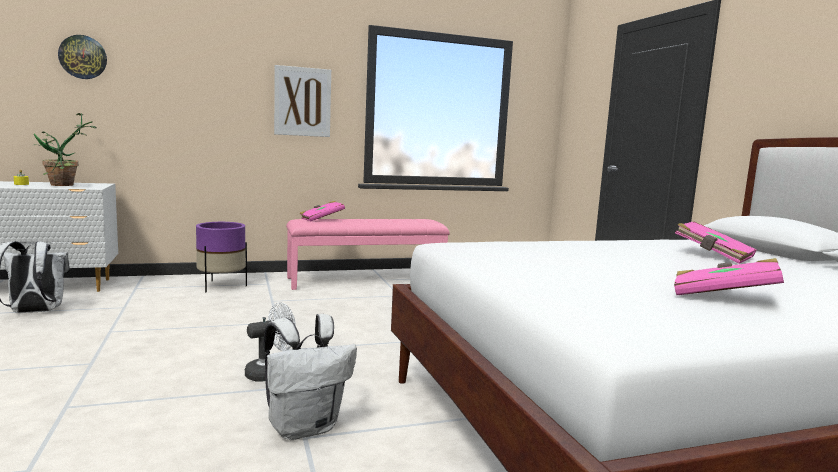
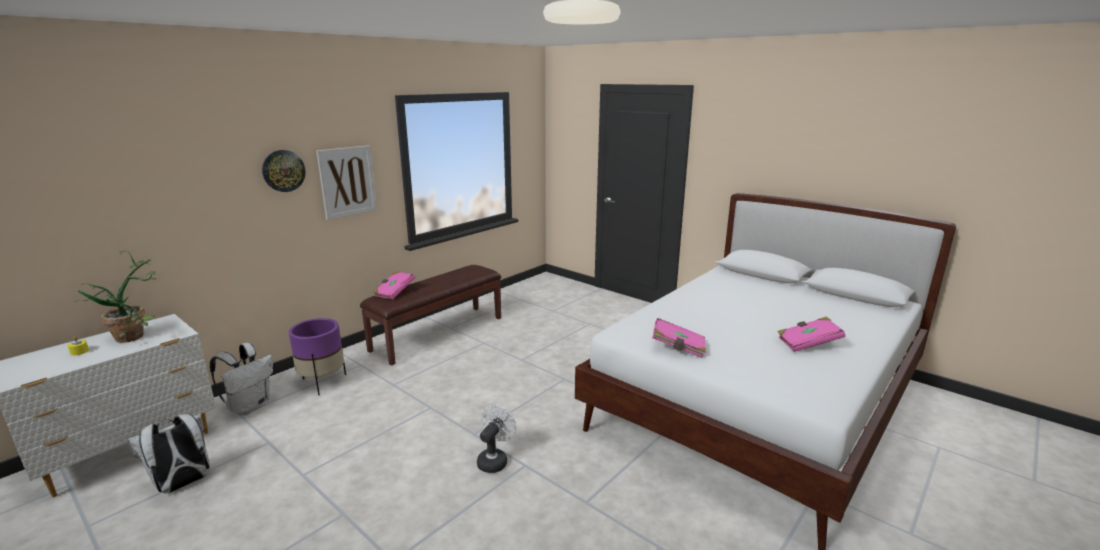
camera: 30 degrees left, 10 degrees up
(83, 57) = (101, 182): wall clock -> wall clock (283, 171)
(305, 427) = (576, 494): white backpack -> white backpack (250, 406)
(366, 280) = (438, 333): pink bench -> brown bench
(713, 255) = (748, 293): pink book -> pink book (678, 348)

